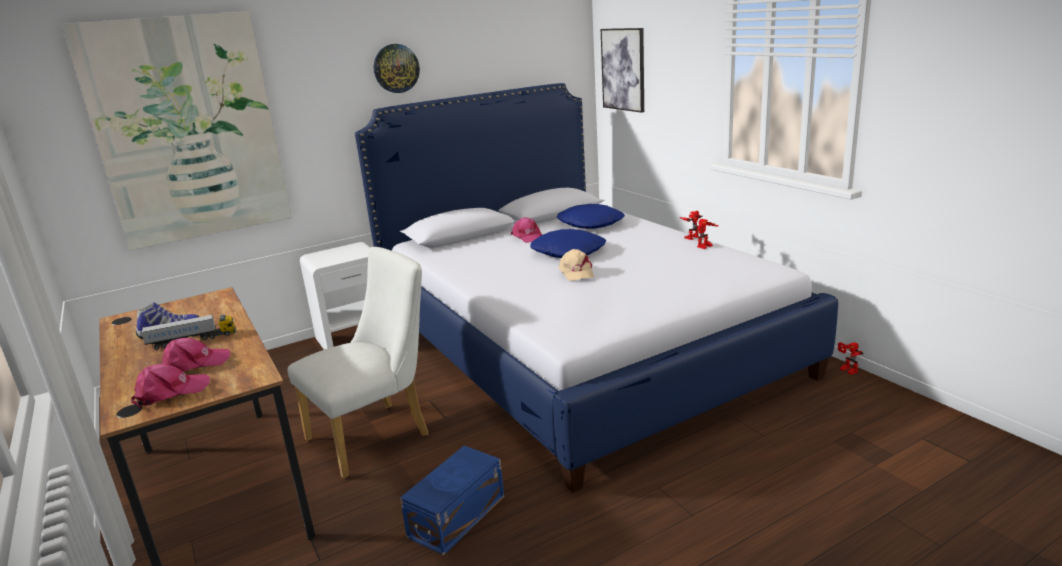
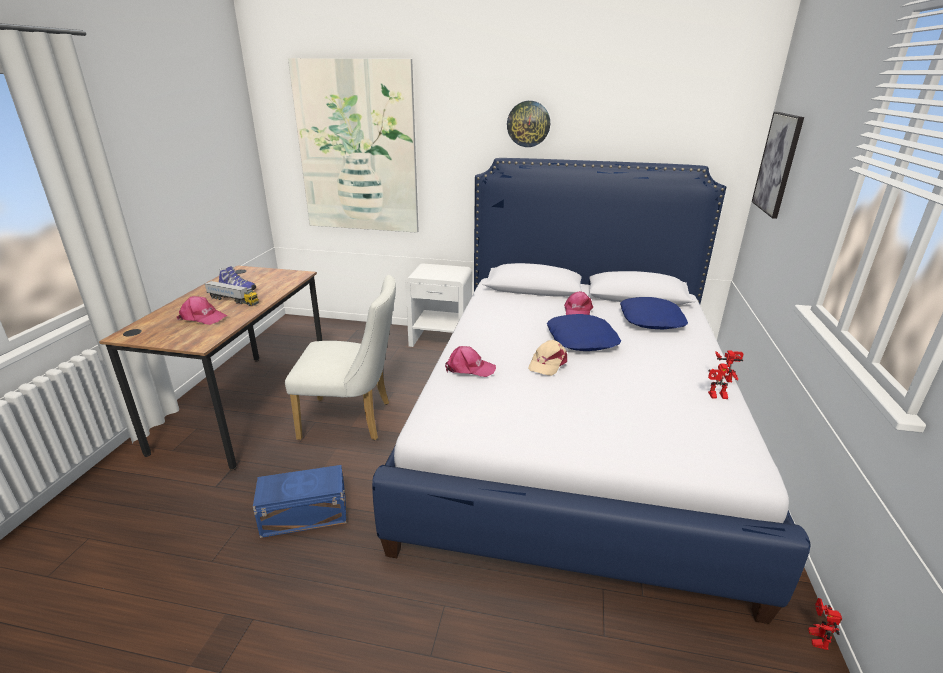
camera: 40 degrees right, 5 degrees up
(170, 392) = (161, 330): pink cap -> pink cap (469, 368)

